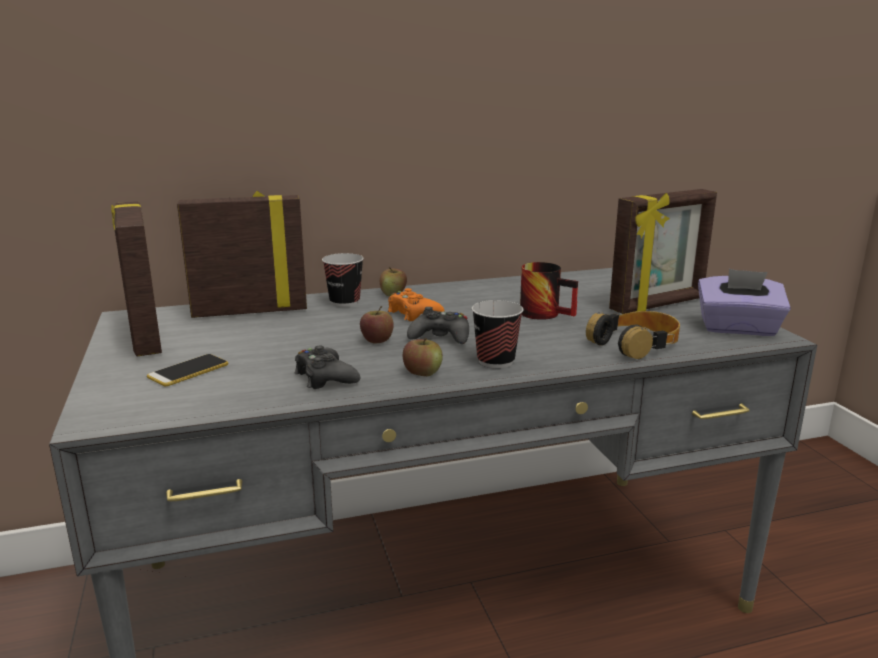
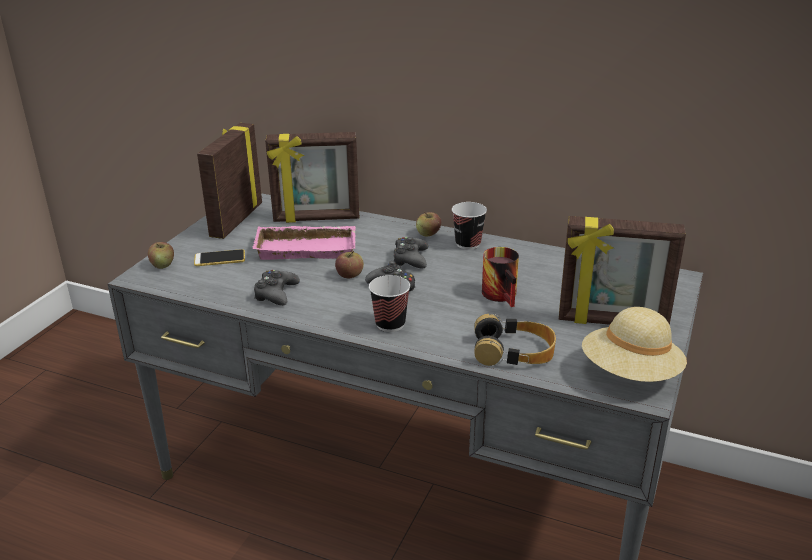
camera: 40 degrees right, 10 degrees up
(250, 311) = (316, 219): picture frame -> picture frame turned 150 degrees clockwise
(286, 334) = (308, 247): none -> pink tray
(344, 302) = (384, 231): cup -> cup (468, 244)
(413, 313) = (410, 259): orange game controller -> black game controller
(422, 372) = (333, 313): apple -> apple (162, 265)
(738, 328) = (630, 373): purple tissue box -> beige hat

